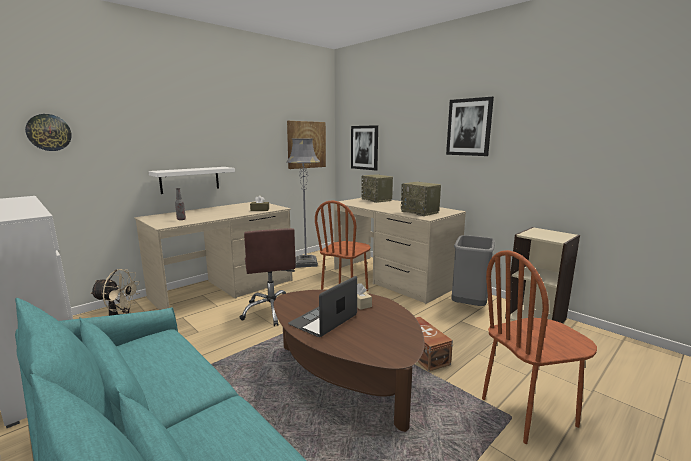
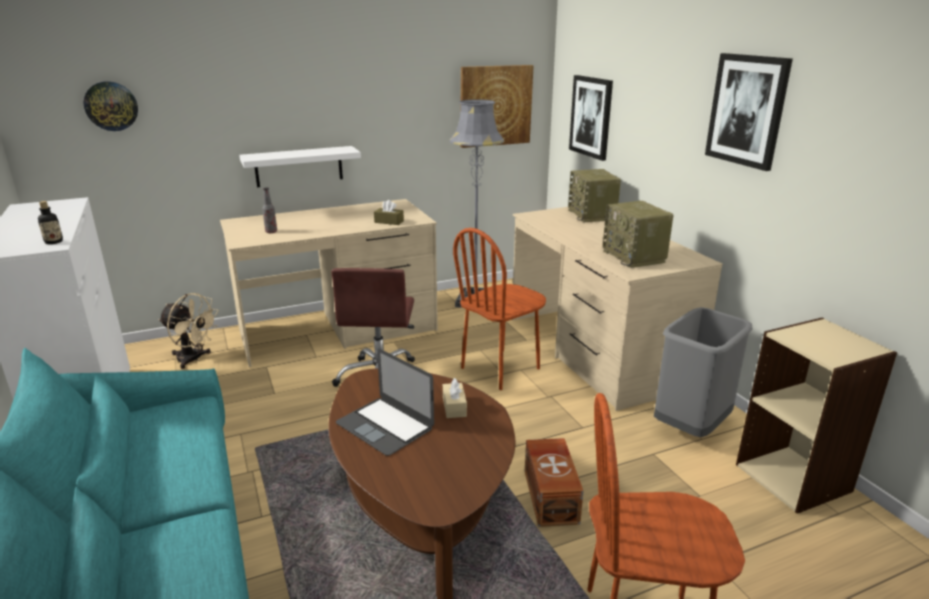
camera: 20 degrees right, 10 degrees up
(33, 213) = (54, 242): none -> bottle
(323, 320) = (385, 425): laptop -> laptop turned 105 degrees counterclockwise

